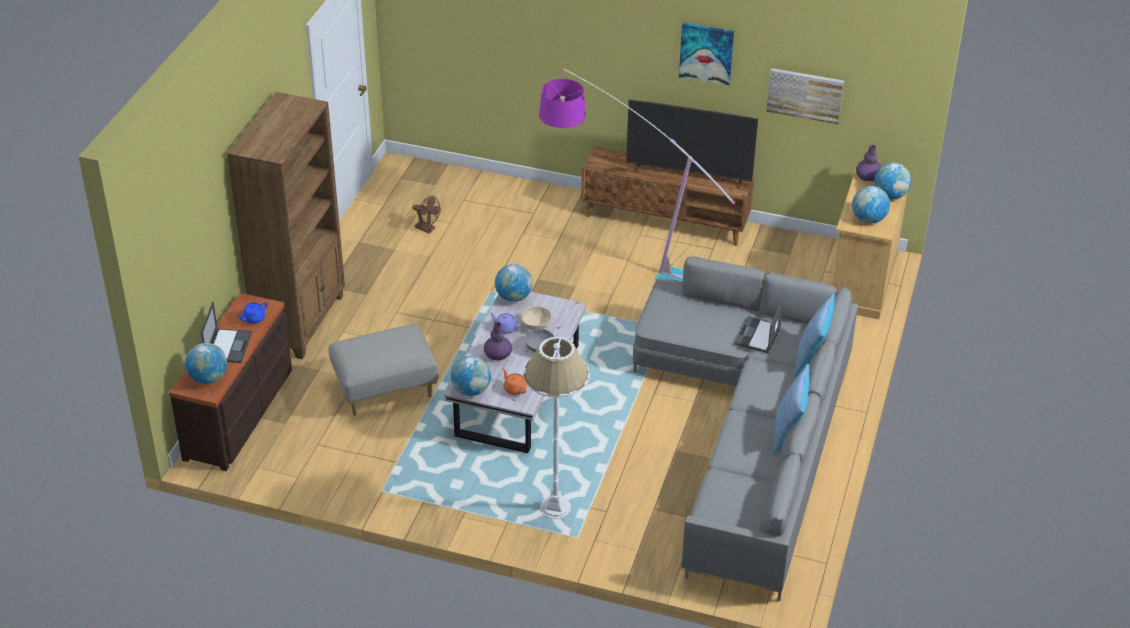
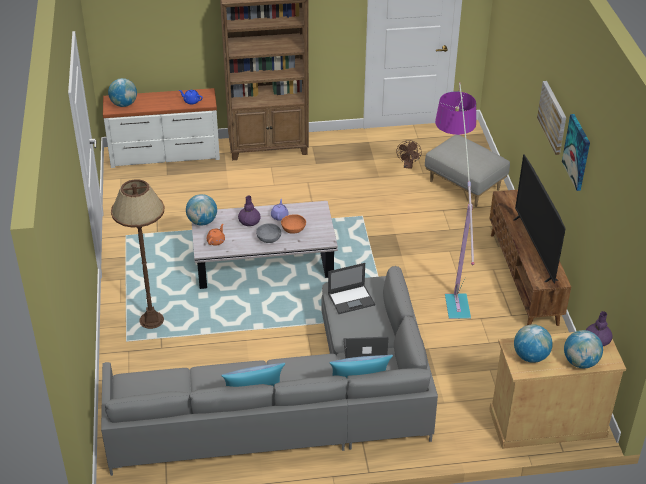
camera: 65 degrees right, 0 degrees up
(228, 346) = (159, 101): laptop -> laptop (351, 299)
(240, 414) = (165, 155): brown dresser -> white dresser
(385, 389) = (226, 204): grey ottoman -> grey ottoman (465, 185)
(514, 297) = (318, 209): globe -> none
(536, 325) = (293, 229): beige bowl -> orange bowl
(555, 507) = (151, 320): white floor lamp -> brown floor lamp
(805, 95) = (605, 236): picture -> picture (553, 117)

